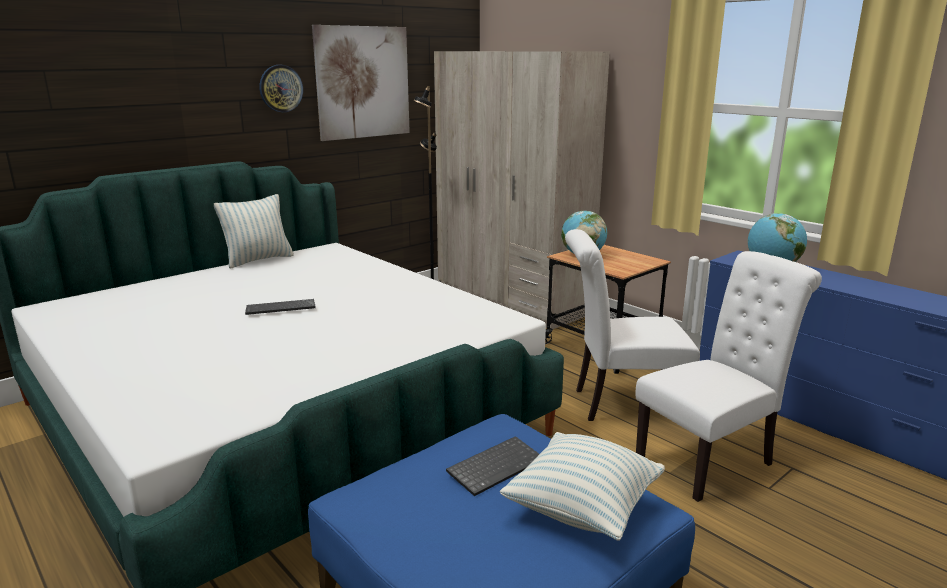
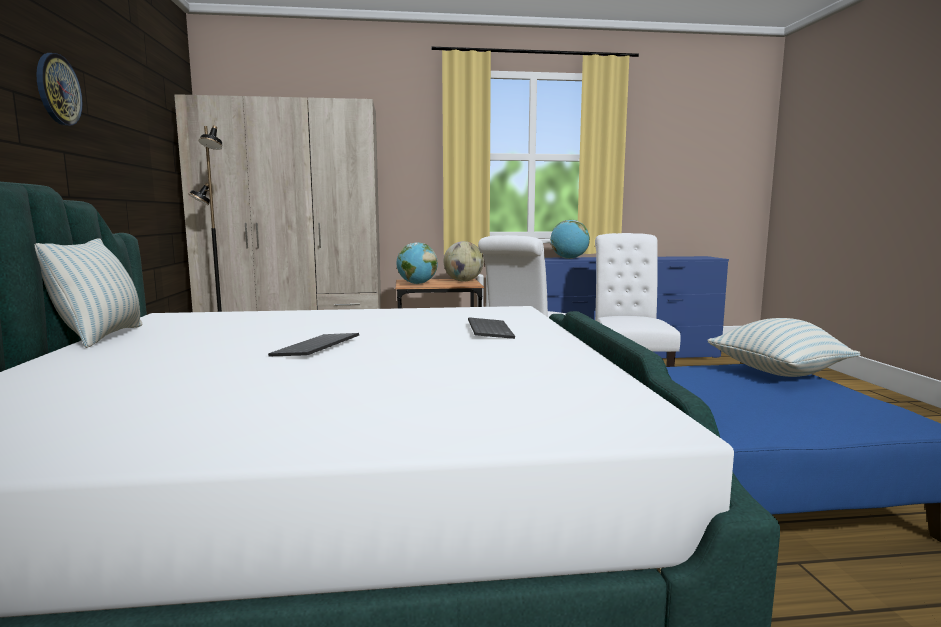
camera: 55 degrees left, 10 degrees down
(363, 82) = (126, 111): picture -> none
(495, 466) = (702, 378): keyboard -> keyboard (488, 330)
(638, 263) = (463, 281): none -> globe

